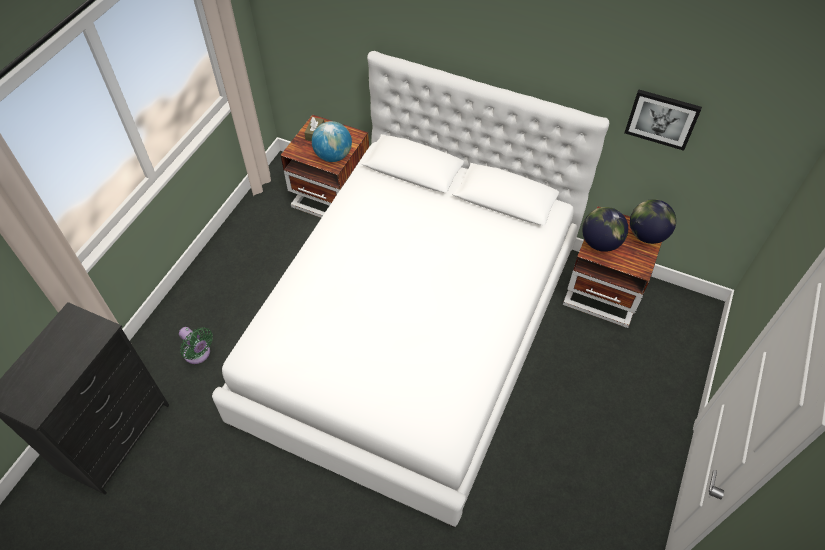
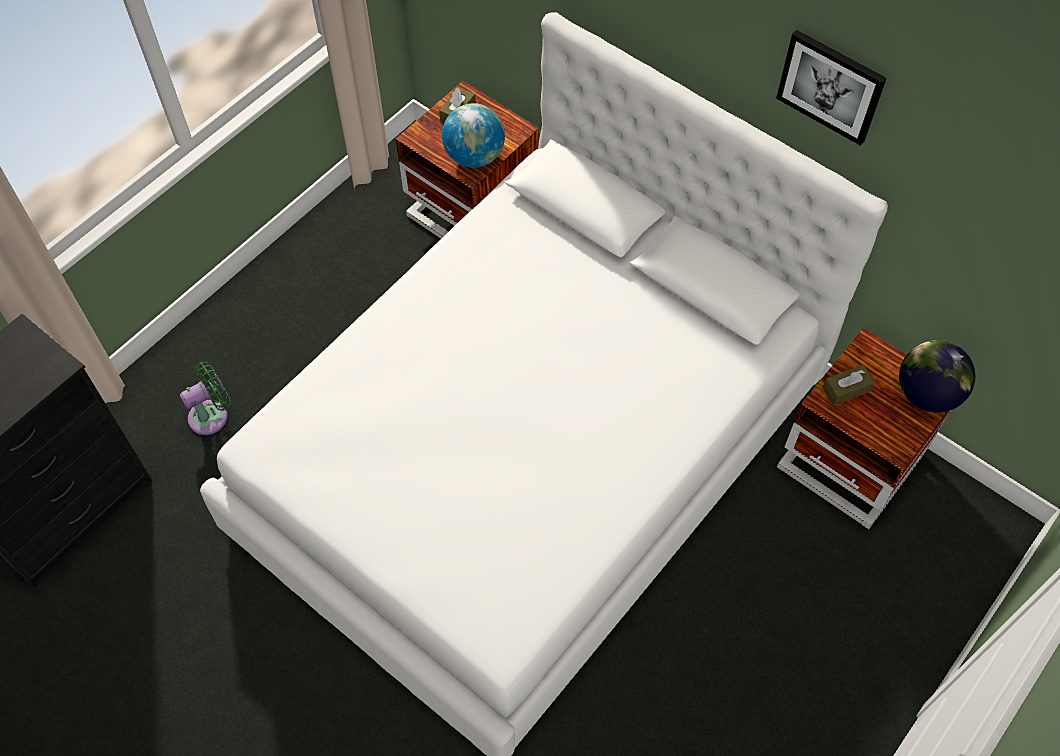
camera: 15 degrees right, 5 degrees up
(199, 354) = (212, 415): green fan -> green fan turned 90 degrees counterclockwise
(600, 242) = (846, 389): globe -> brown tissue box
(662, 119) = (972, 223): picture -> picture (831, 86)

